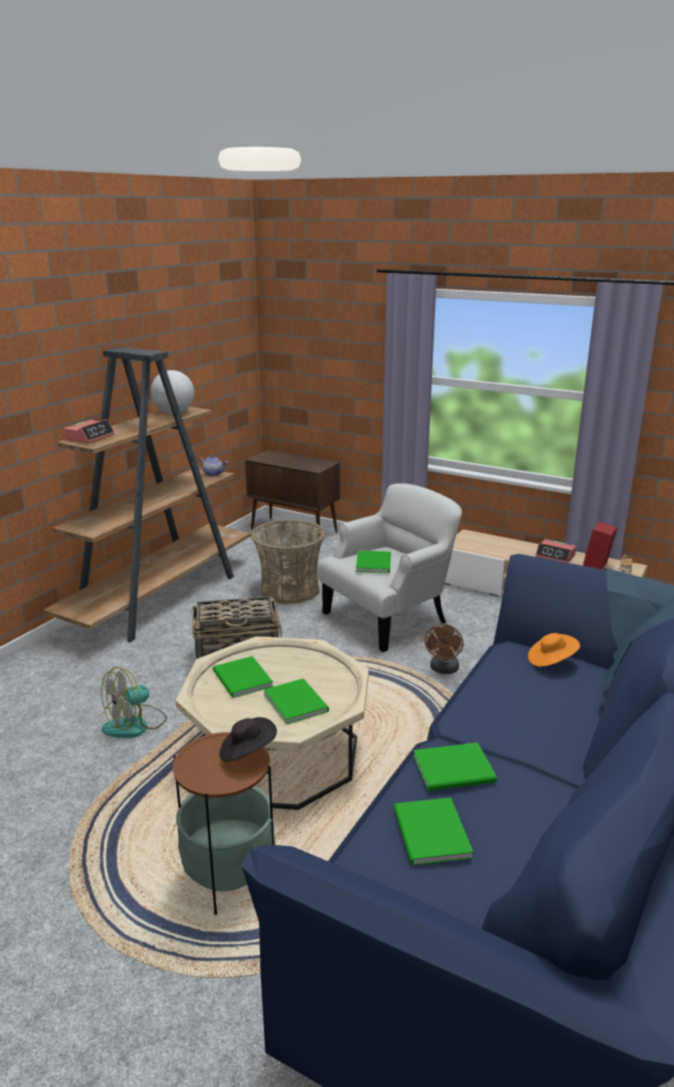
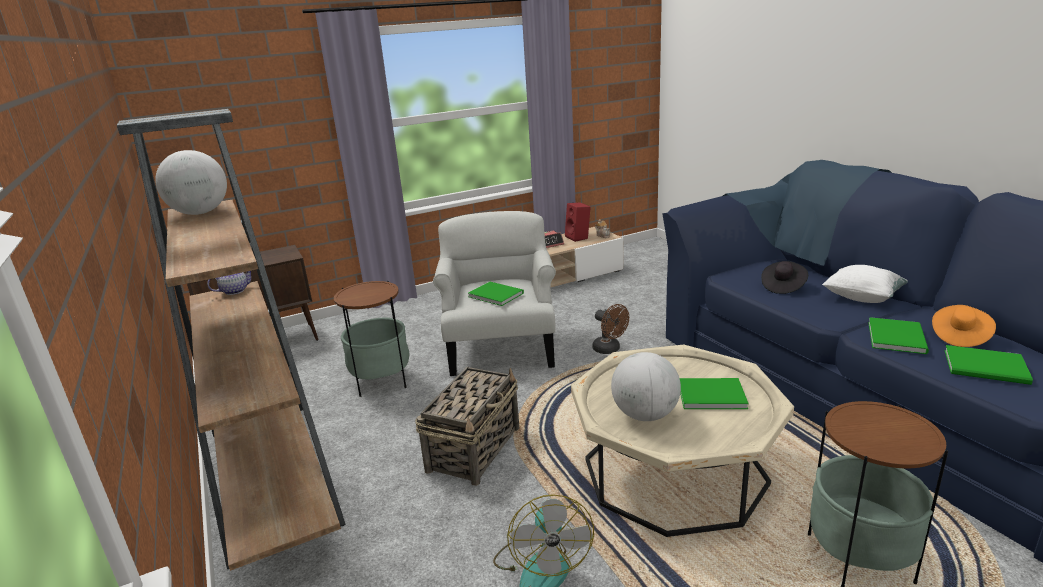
camera: 55 degrees left, 0 degrees up
(90, 437) = (198, 258): alarm clock -> none
(241, 680) = (645, 415): green book -> globe
(247, 752) = (871, 411): black hat -> black hat (782, 286)
(289, 590) = (381, 381): basket -> side table
(551, 661) = (753, 270): orange hat -> orange hat (959, 336)
(553, 741) = (862, 298): none -> white pillow

